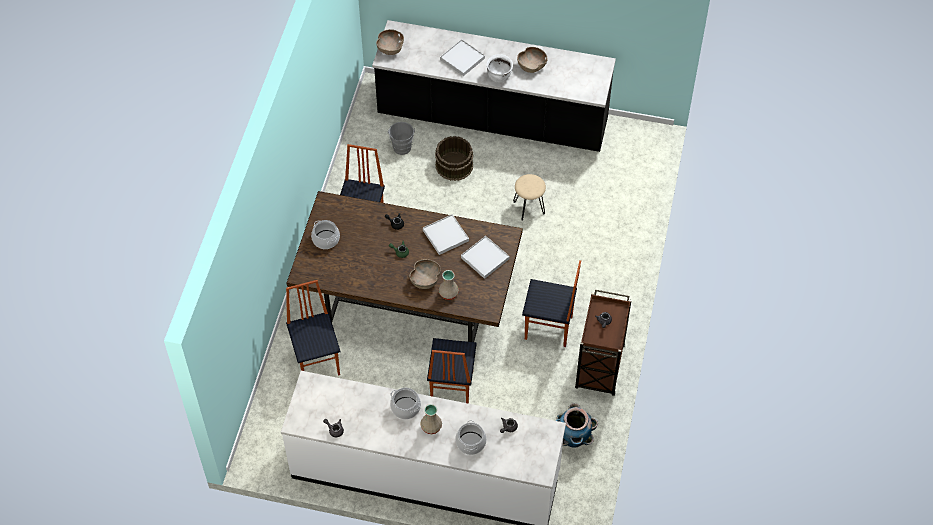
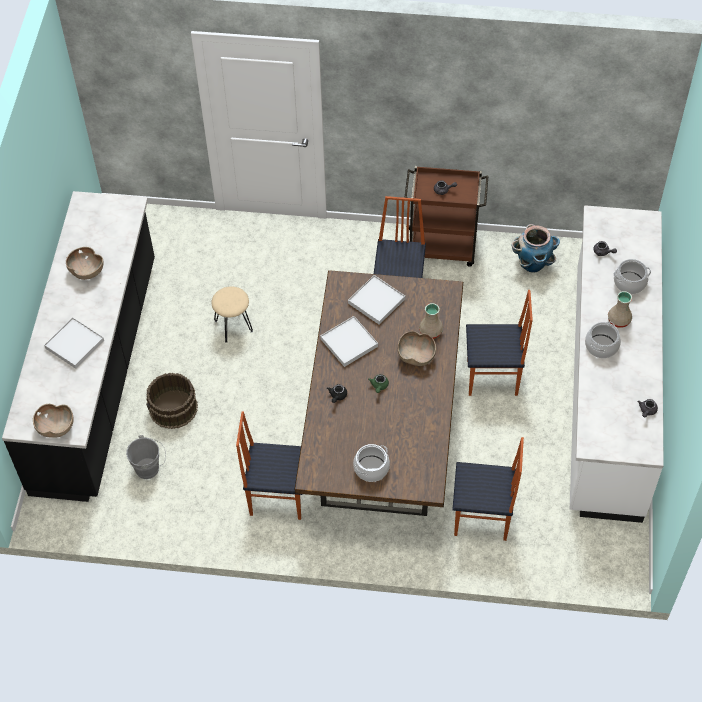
camera: 95 degrees left, 0 degrees up
(317, 361) = (482, 519): chair -> chair turned 150 degrees counterclockwise
(499, 76) = (104, 302): white cooking pot -> none

